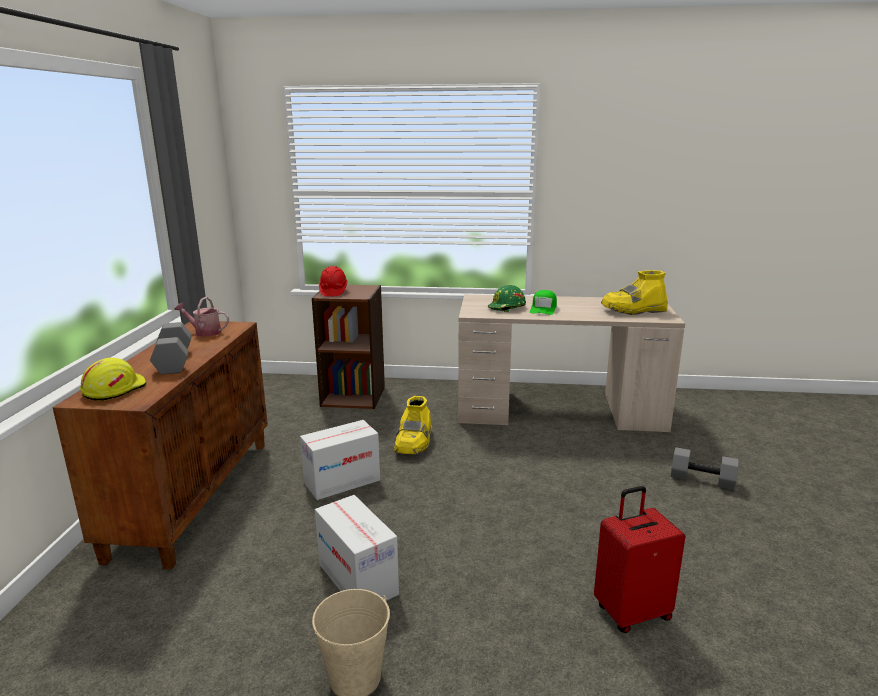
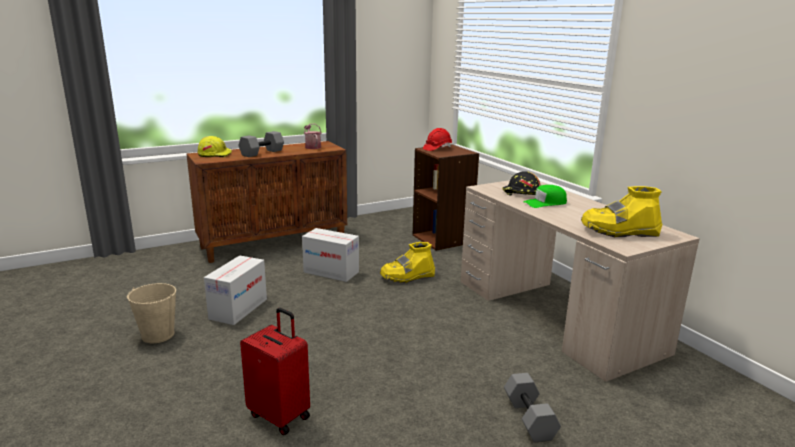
camera: 55 degrees right, 0 degrees up
(507, 308) = (521, 193): green hard hat -> black hard hat
(633, 310) = (619, 231): yellow boot -> yellow boot turned 45 degrees counterclockwise

